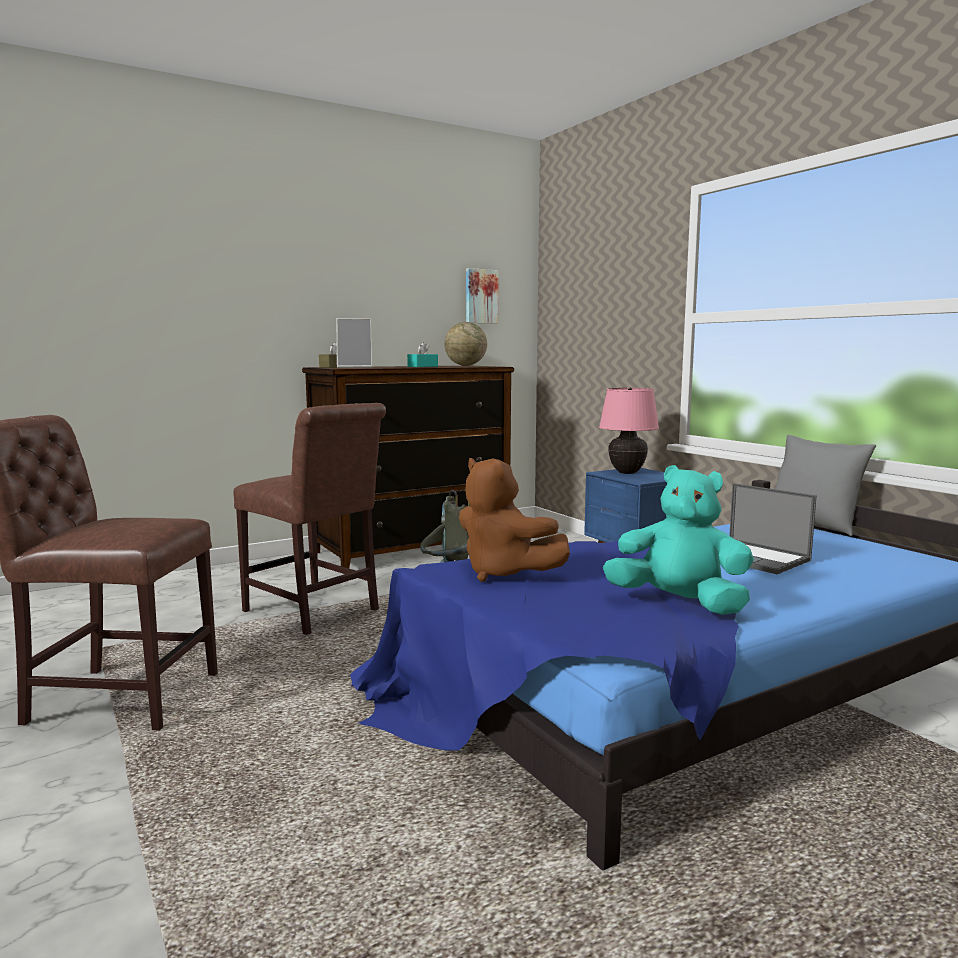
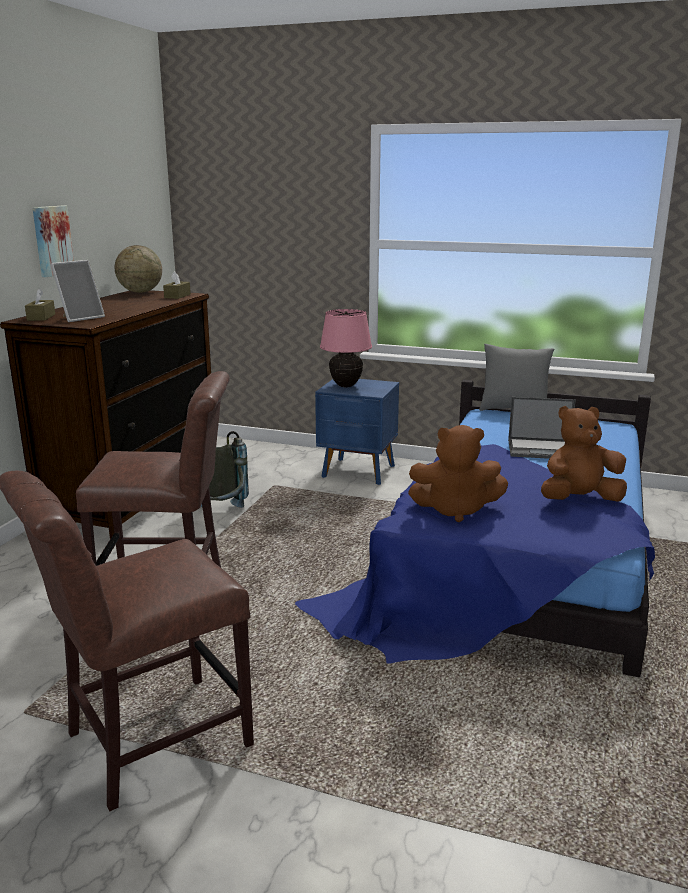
camera: 40 degrees left, 10 degrees up
(422, 366) = (126, 303): turquoise tissue box -> none
(480, 366) = (177, 296): none -> brown tissue box
(481, 296) = (132, 212): picture -> picture (51, 240)
(679, 603) = (579, 500): turquoise plush toy -> brown plush toy

